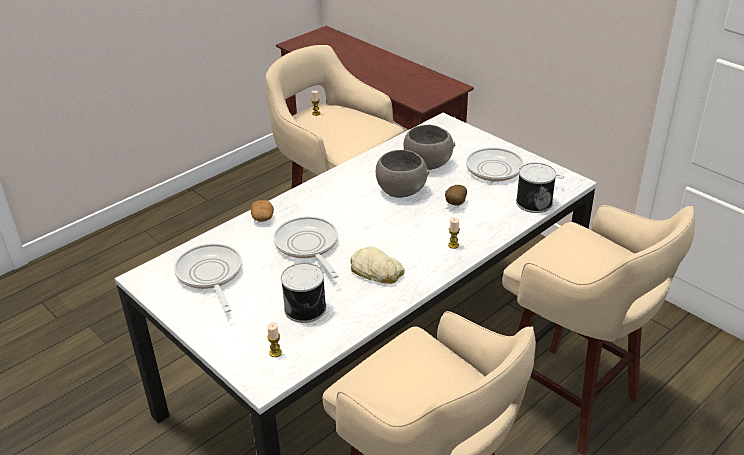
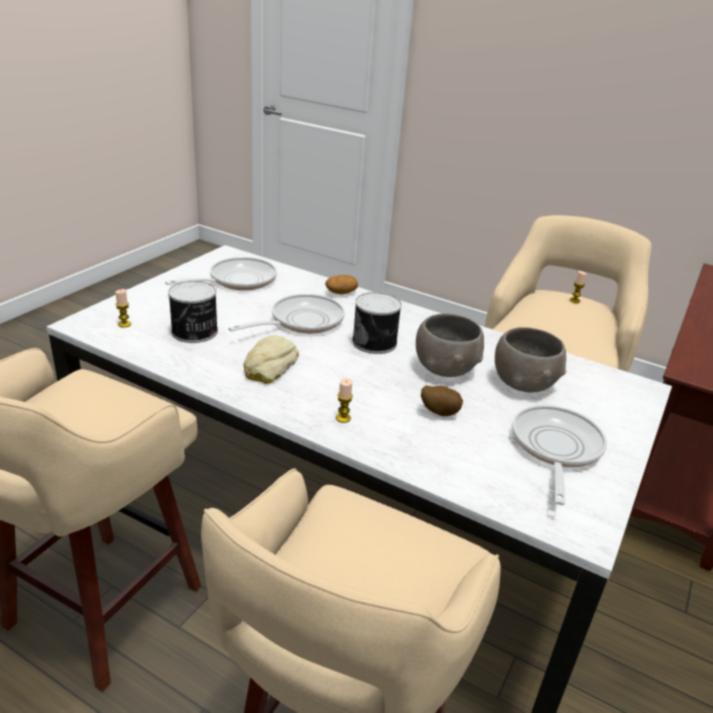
camera: 70 degrees right, 5 degrees down
(533, 202) = (492, 489): can -> can (375, 342)

